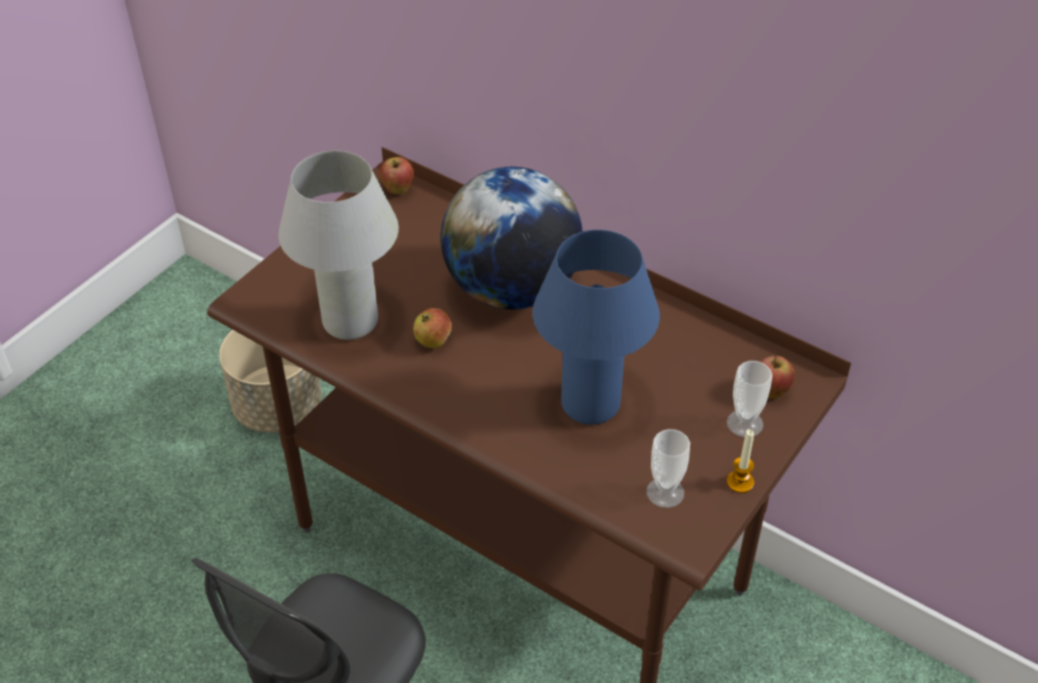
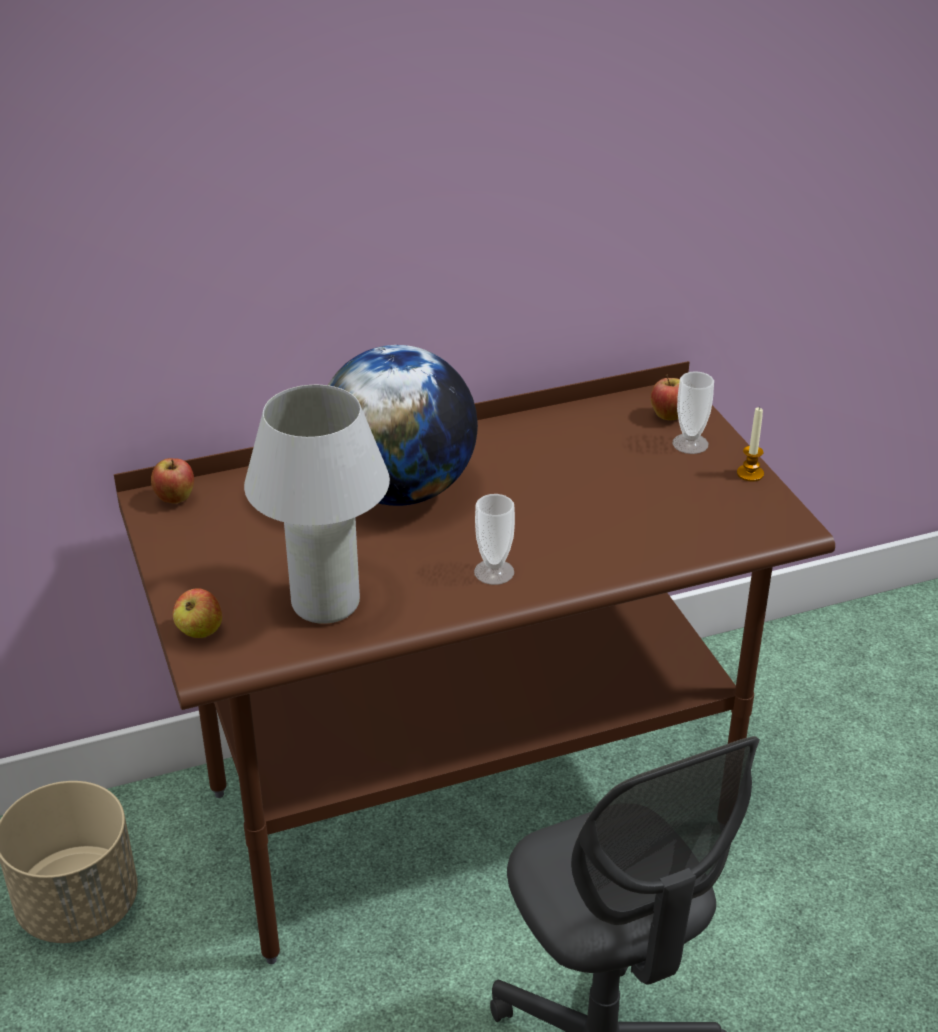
camera: 55 degrees left, 10 degrees down
(433, 341) = (413, 563): apple -> apple (200, 631)
(590, 404) = (589, 509): blue table lamp -> none
(665, 492) = (727, 514): cup -> cup (494, 572)

